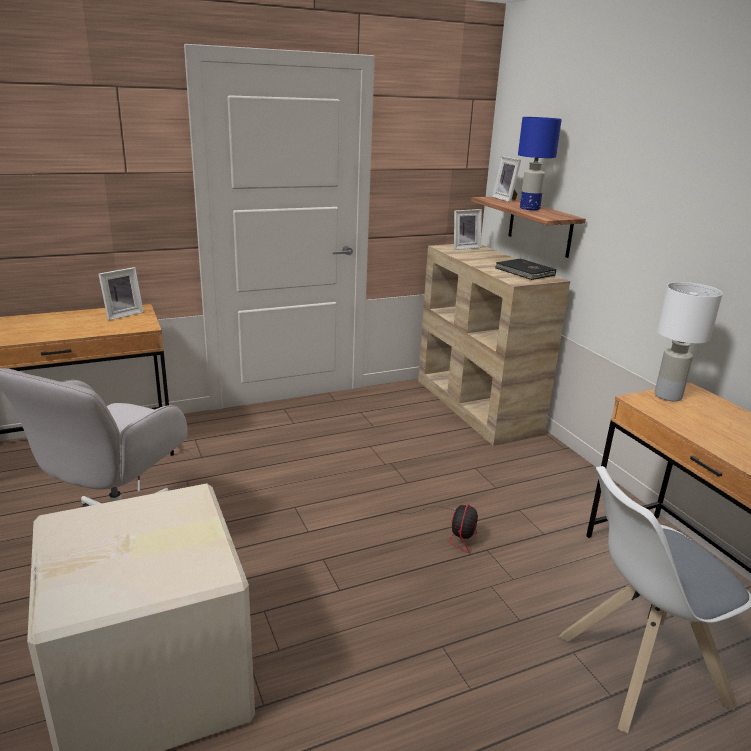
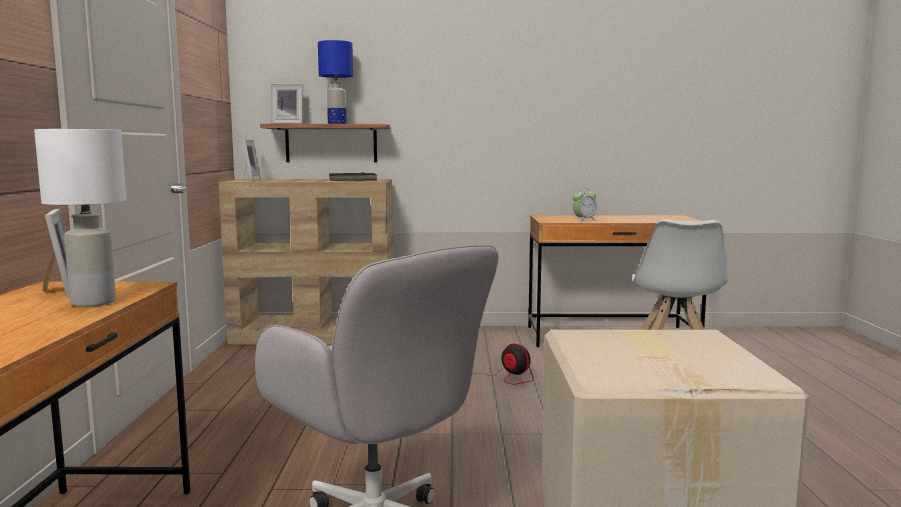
camera: 65 degrees left, 15 degrees down
(668, 396) = (547, 218): white table lamp -> white table lamp (94, 302)
(688, 421) = (584, 220): none -> alarm clock

